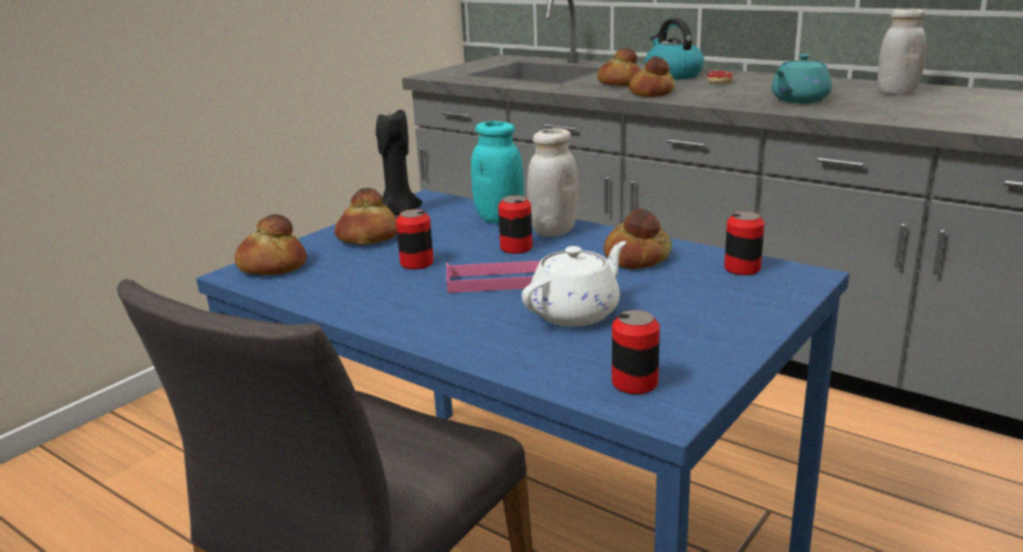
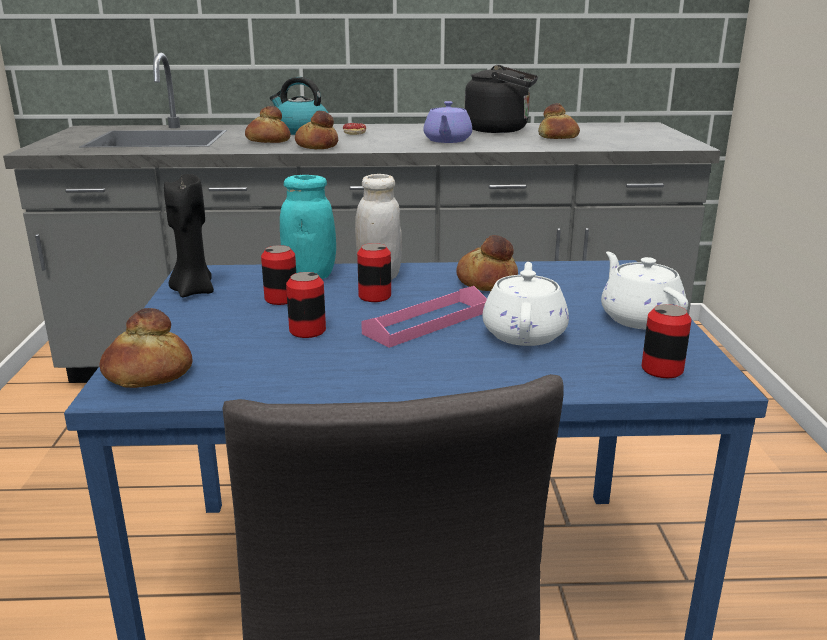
camera: 40 degrees left, 0 degrees up
(368, 238) = (207, 321): bread -> bread (557, 138)
(717, 331) = (639, 318): none -> white teapot
(742, 268) = (571, 272): can -> can (281, 299)
(799, 100) = (447, 141): turquoise teapot -> purple teapot
(897, 93) = (501, 130): white jar -> black kettle

